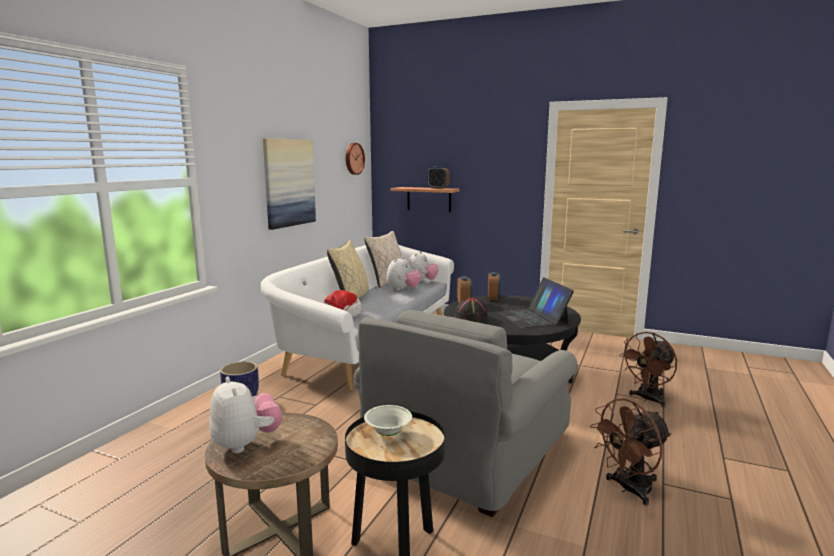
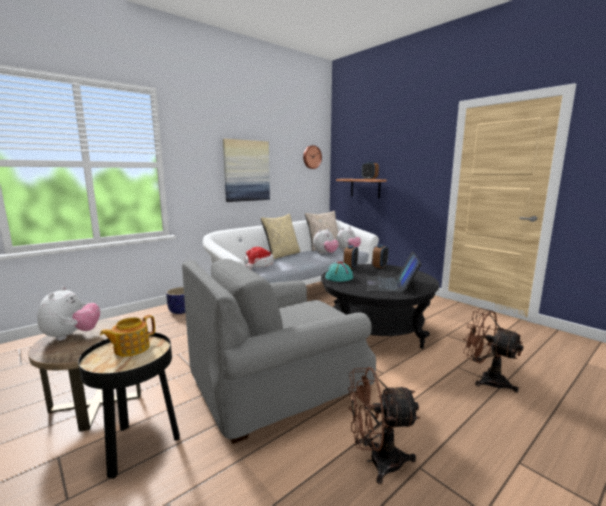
camera: 25 degrees right, 0 degrees up
(388, 433) = (131, 348): white bowl -> teapot
(470, 317) = (339, 278): black hat -> turquoise hat
(648, 399) = (486, 379): brown fan -> brown fan turned 60 degrees clockwise

